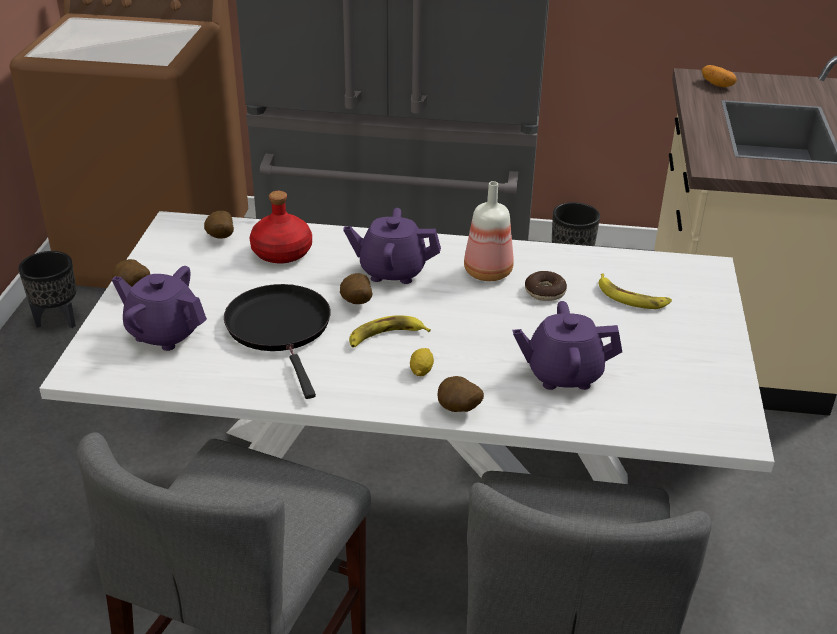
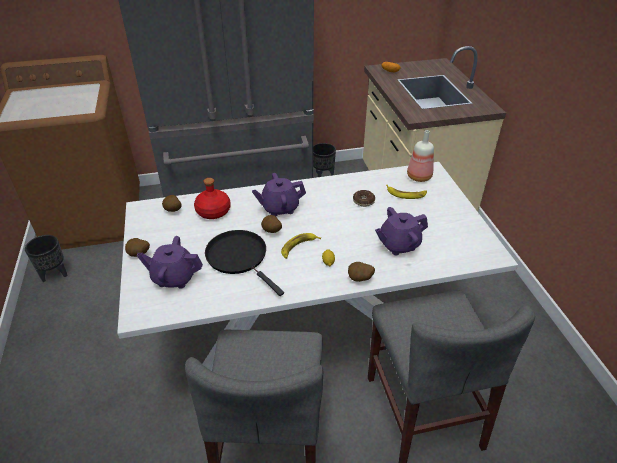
camera: 20 degrees left, 5 degrees up
(487, 271) = (328, 196): bottle -> bottle (418, 176)

